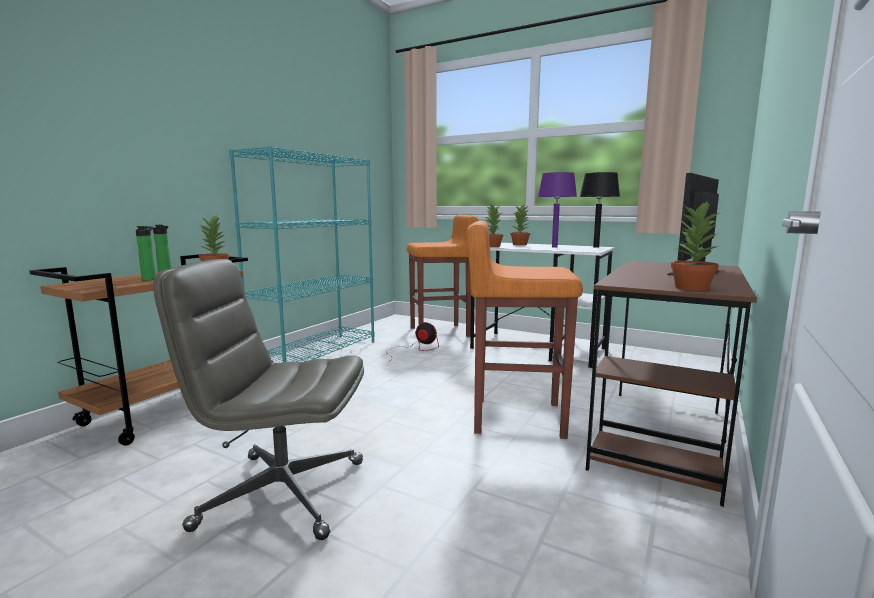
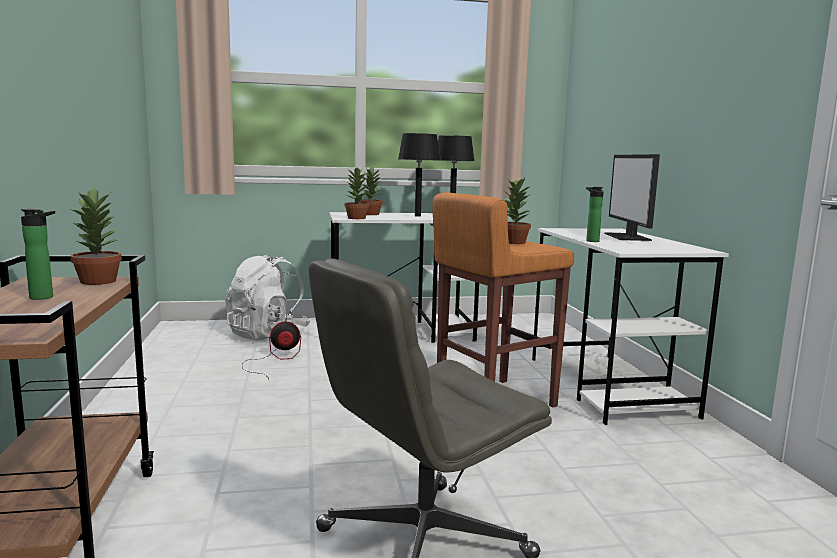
camera: 40 degrees left, 0 degrees up
(150, 279) = (53, 306): bottle -> bottle (591, 241)
(317, 354) = (148, 394): turquoise bookcase -> none
(441, 332) = (267, 333): orange stool -> white backpack
(554, 247) = (417, 216): purple table lamp -> black table lamp
(659, 438) = (608, 386): brown desk -> white desk
(691, 288) = (677, 250): potted plant -> potted plant (513, 242)

